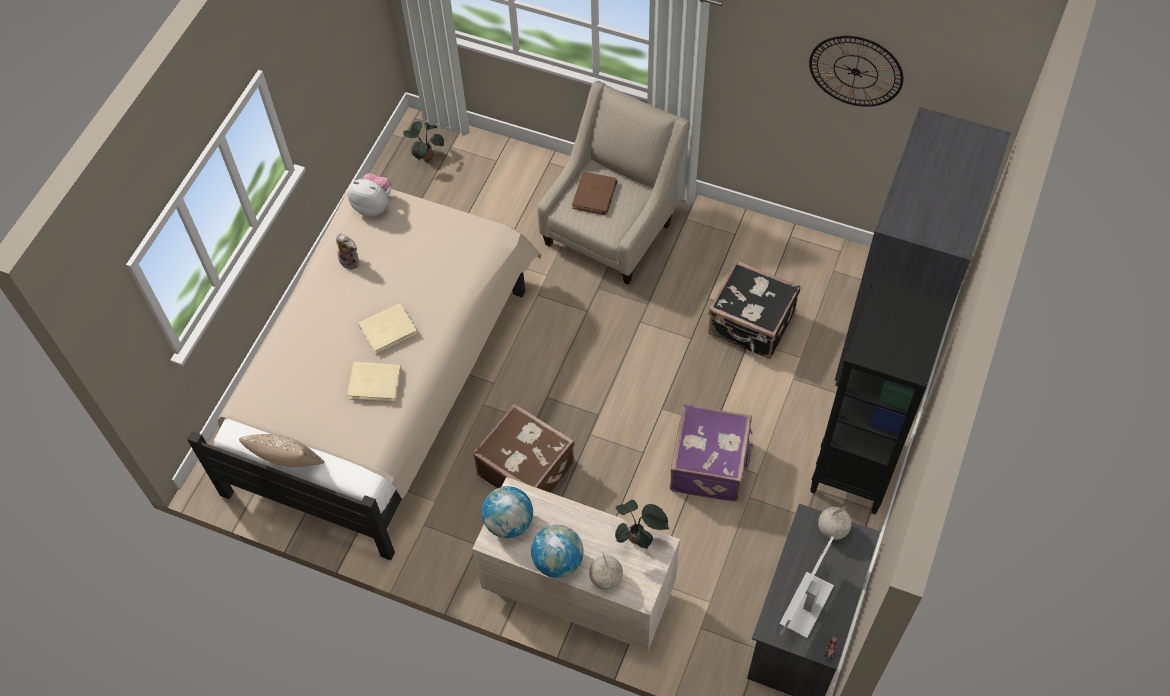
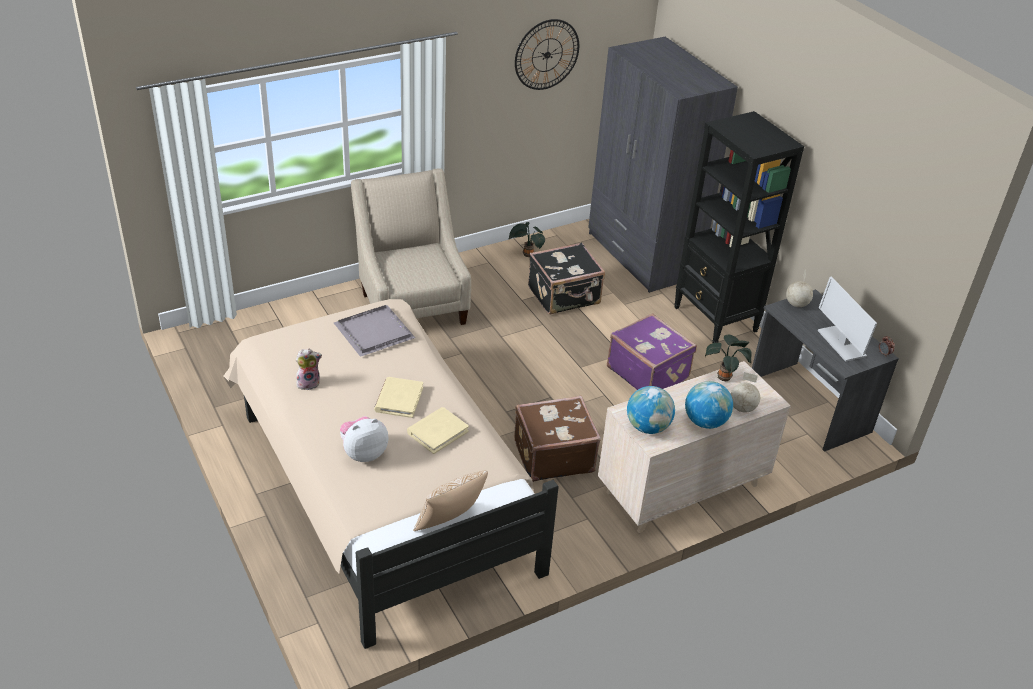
camera: 55 degrees left, 20 degrees down
(373, 205) = (275, 345): plush toy -> plush toy (363, 453)
(426, 156) = (220, 347): potted plant -> potted plant (526, 255)
(452, 252) = (375, 332): none -> grey tray
(595, 195) = (405, 266): brown book -> none

